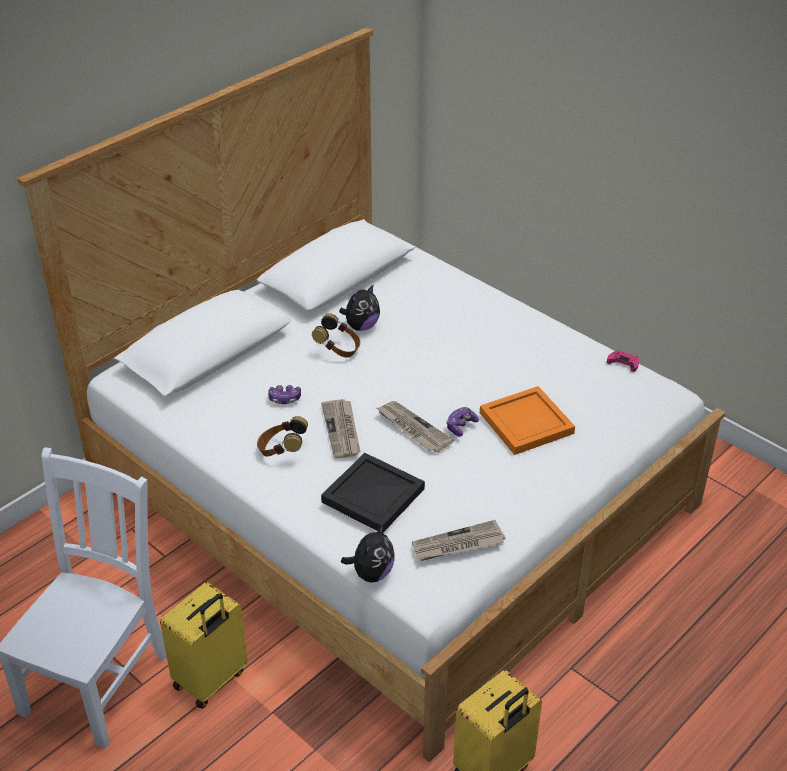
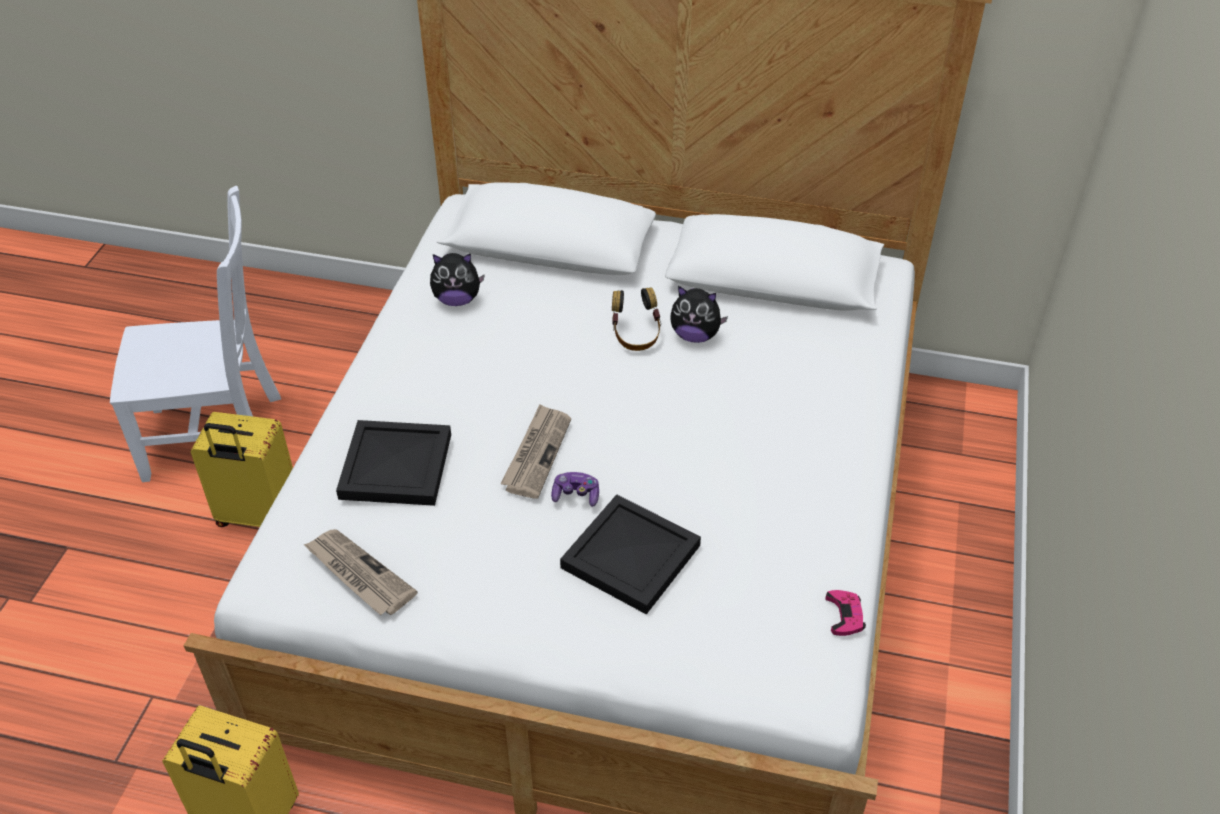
camera: 60 degrees right, 5 degrees up
(282, 451) = (429, 366): headphones -> none
(284, 399) = (516, 331): game controller -> none
(342, 430) = (493, 397): newspaper -> none
(371, 573) = (279, 519): plush toy -> plush toy (457, 299)
(524, 423) = (630, 555): orange tray -> black tray

